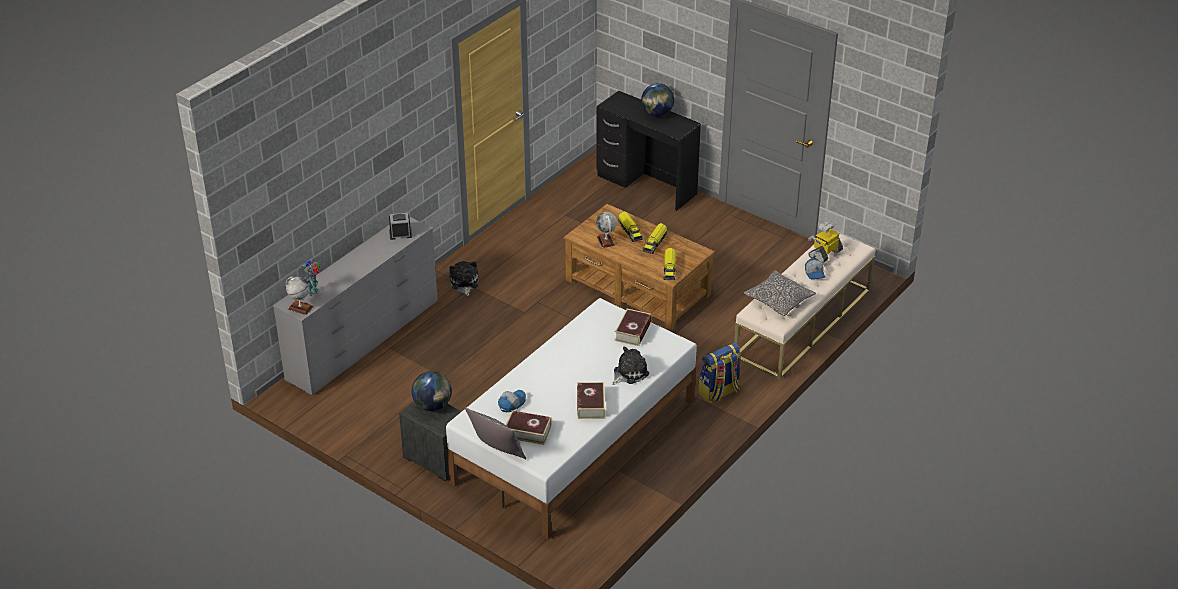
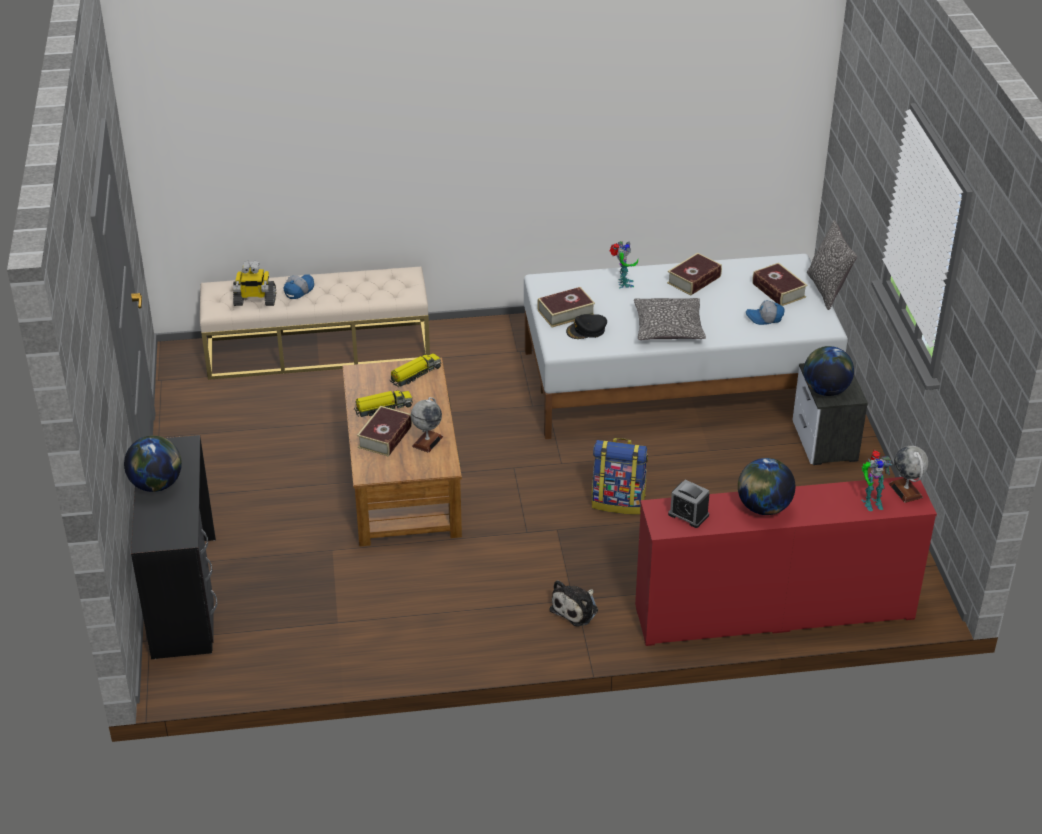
camera: 135 degrees left, 0 degrees up
(364, 340) = (773, 612): grey dresser -> red dresser
(367, 257) = (763, 507): none -> globe
(604, 328) = (586, 330): none -> black cap
(629, 231) = (385, 437): toy truck -> book
(629, 373) = (623, 284): plush toy -> toy robot
(719, 393) = (492, 343): backpack -> backpack (618, 502)
(779, 300) = (371, 290): pillow -> pillow (668, 328)

